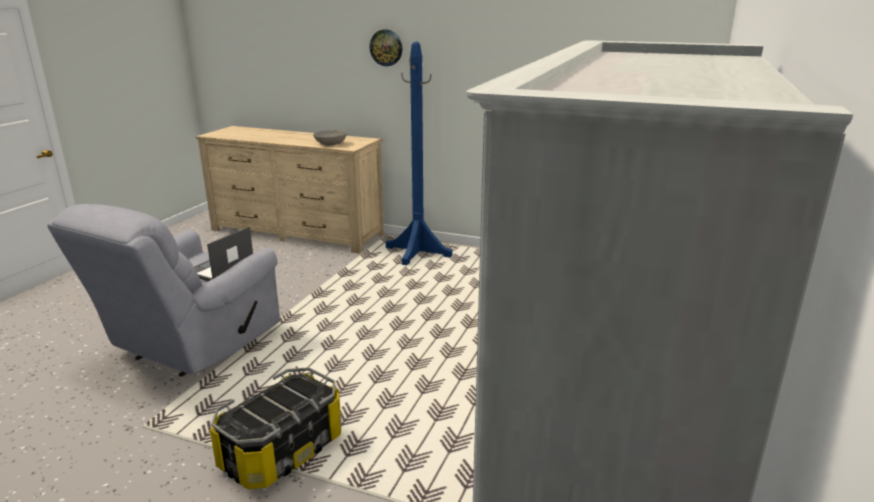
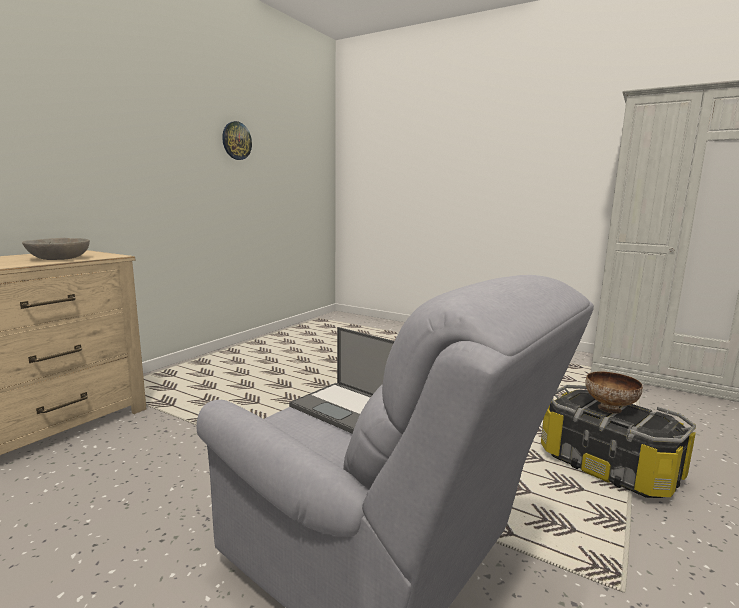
camera: 80 degrees left, 10 degrees down
(280, 399) = (609, 409): none -> bowl
(386, 48) = (76, 117): wall clock -> wall clock (236, 140)
(418, 252) = (191, 376): blue clothes rack -> none

